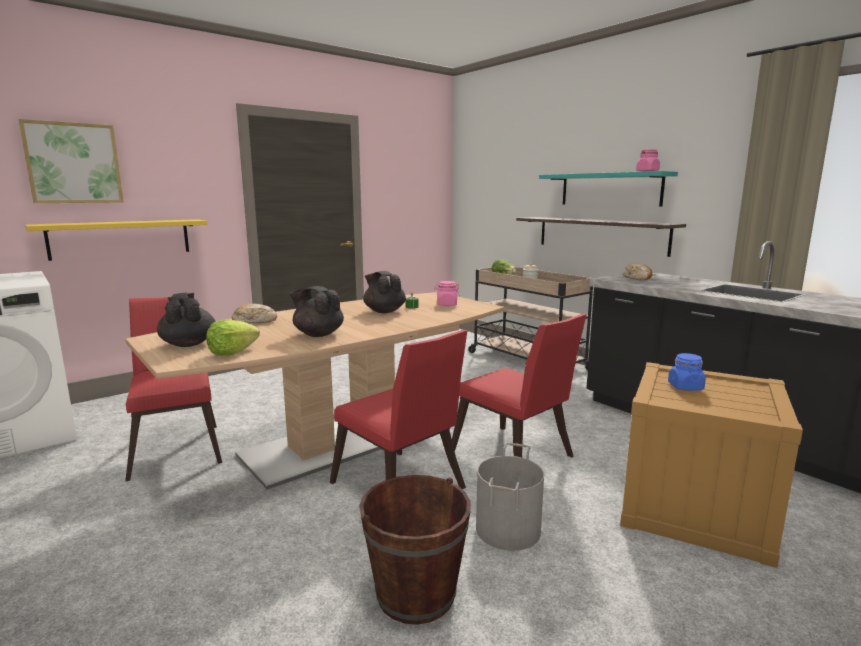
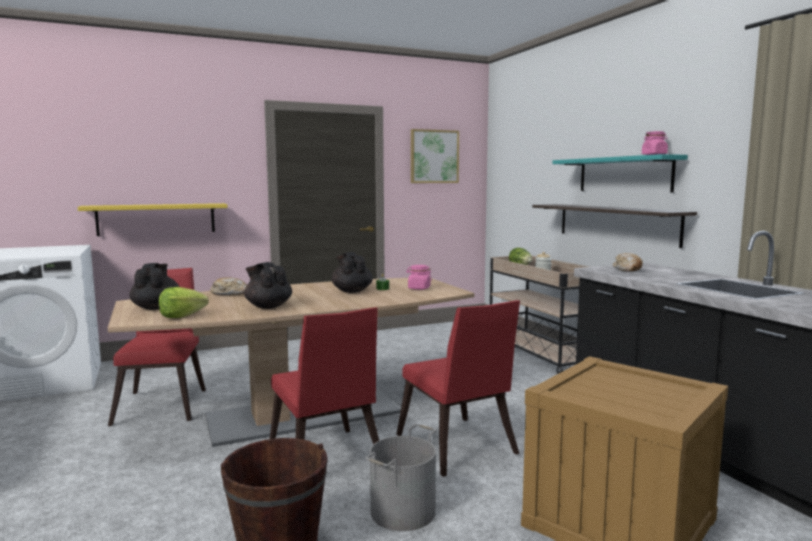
camera: 15 degrees right, 5 degrees down
(73, 163) = (122, 155): picture -> picture (434, 156)
(685, 387) = (605, 383): blue jar -> none

